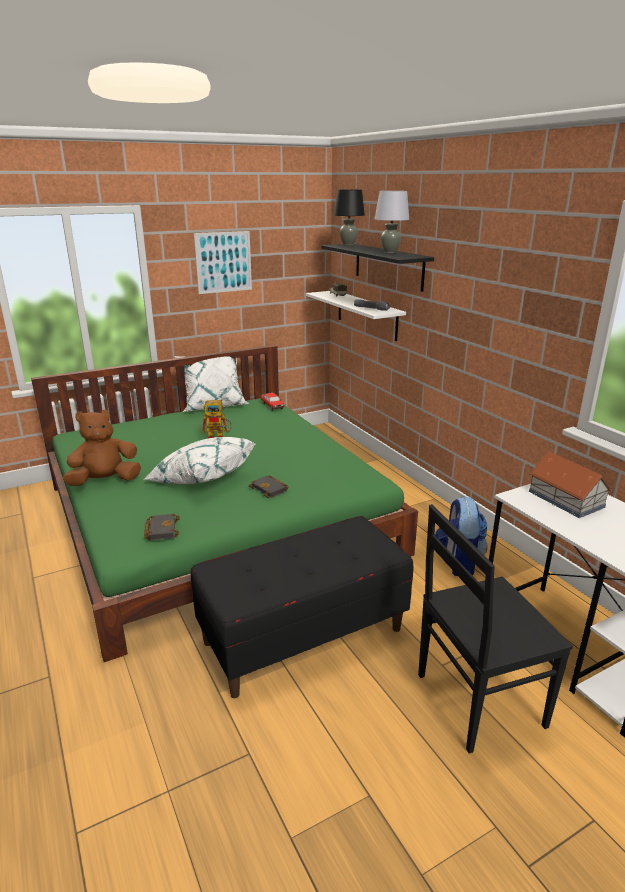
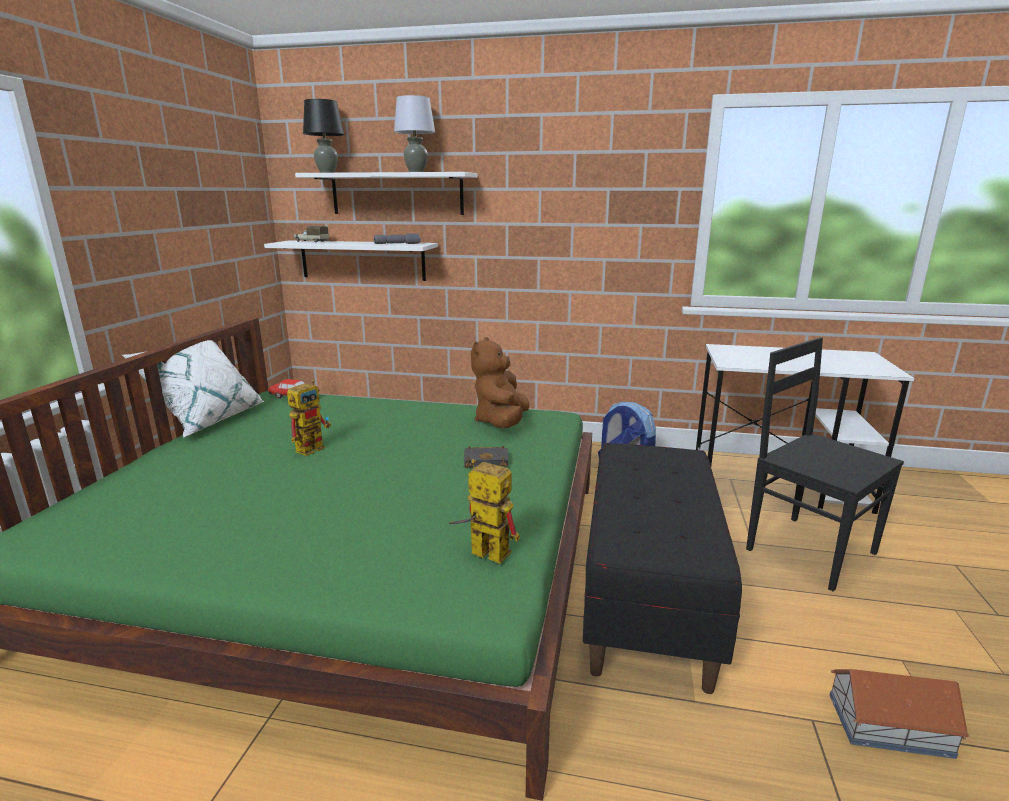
camera: 50 degrees left, 5 degrees down
(105, 481) = (253, 556): brown plush toy -> brown plush toy (501, 422)
(161, 529) = (481, 552): black book -> toy robot
(201, 478) = (389, 486): white pillow -> none
(223, 262) = (160, 196): picture -> none
(388, 266) = (397, 194): black shelf -> white shelf
(476, 700) = (807, 549): black chair -> black chair turned 120 degrees clockwise
(566, 499) = (750, 355): toy house -> toy house (890, 725)

